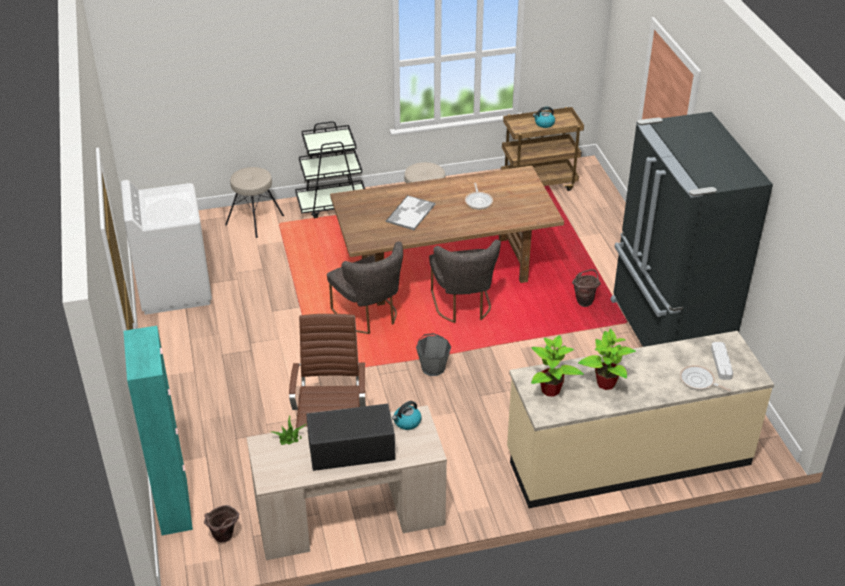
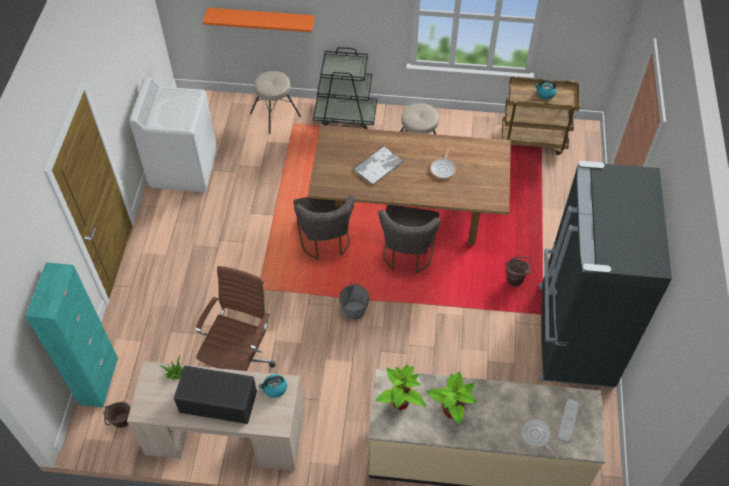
camera: 20 degrees right, 15 degrees up
(228, 107) = (261, 19): none -> orange shelf

